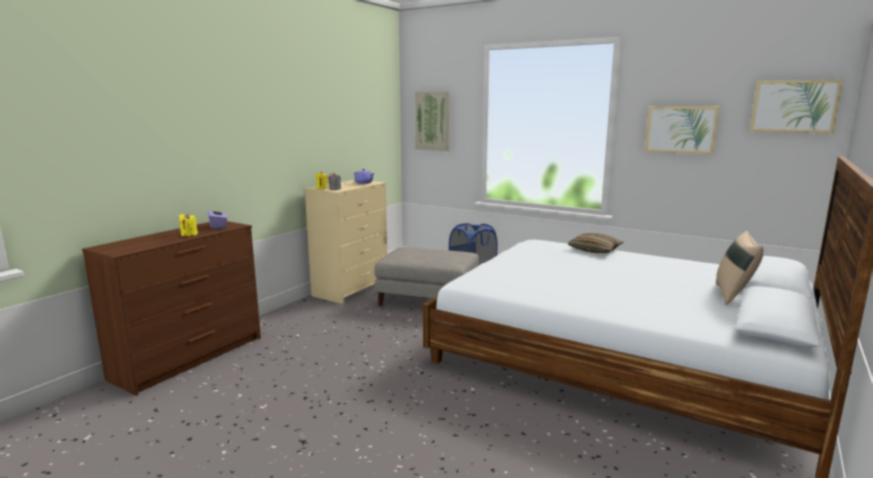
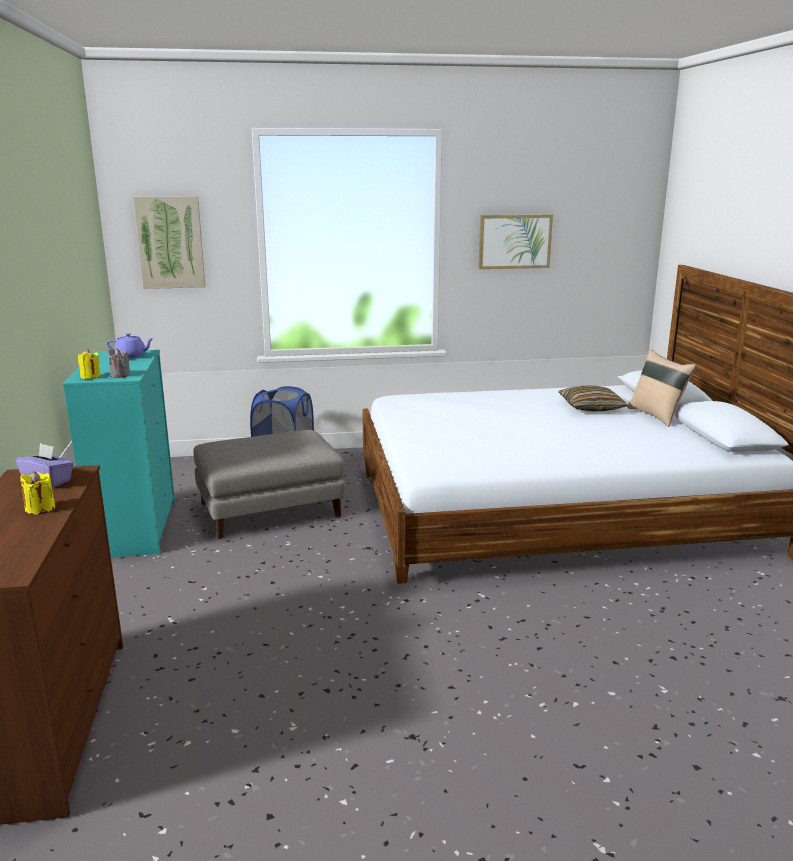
camera: 40 degrees left, 5 degrees up
(351, 289) = (135, 528): beige dresser -> turquoise dresser
(594, 250) = (474, 395): pillow -> pillow (591, 407)
(794, 106) = (617, 213): picture -> none

